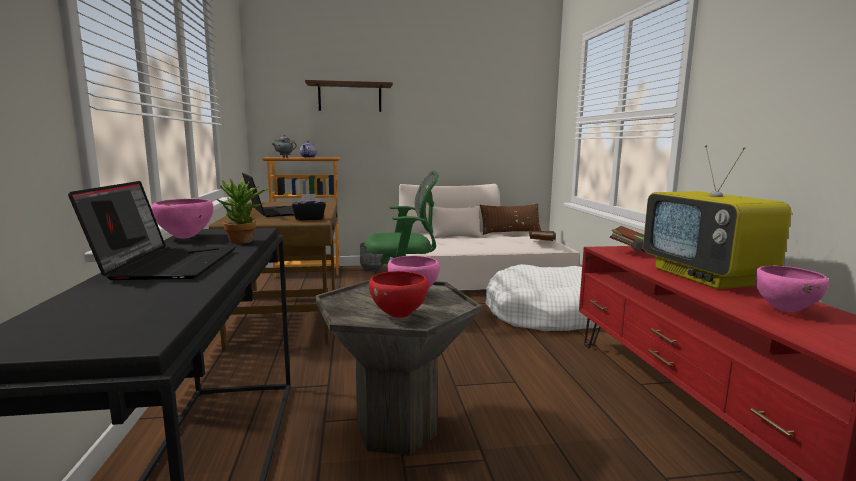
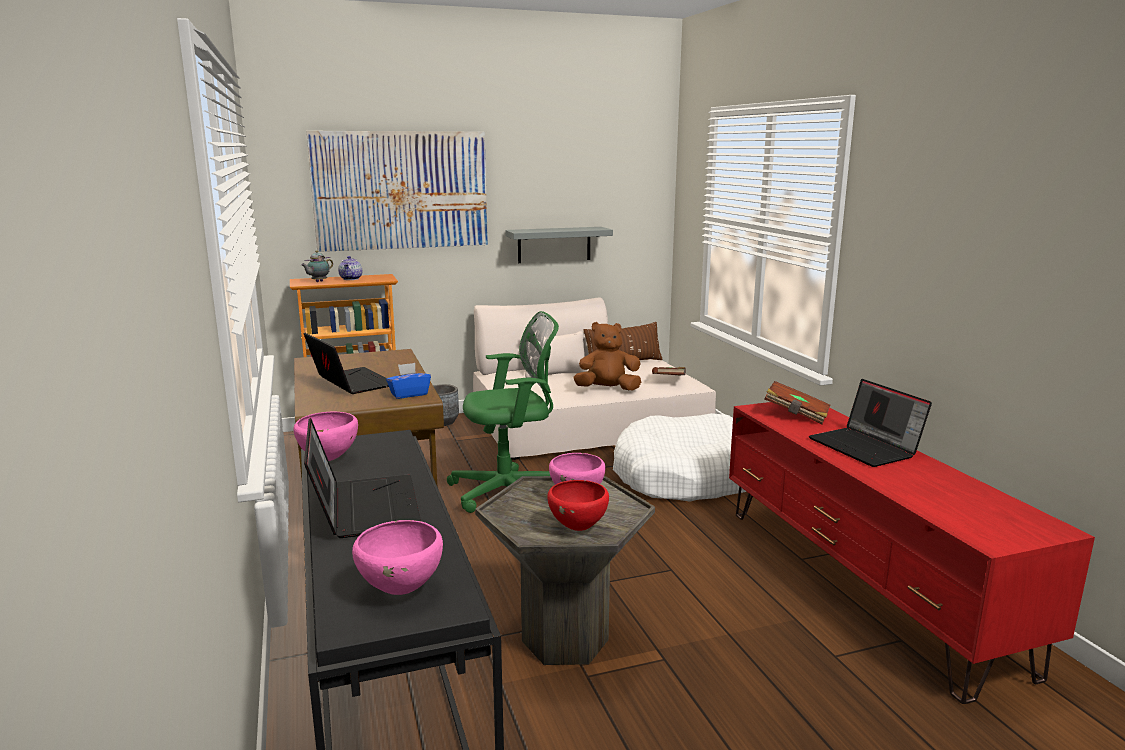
camera: 10 degrees left, 5 degrees up
(245, 242) = (403, 461): potted plant -> none
(309, 219) = (409, 394): black tissue box -> blue tissue box
(350, 97) = (401, 190): brown shelf -> picture
(461, 143) = (554, 244): none -> grey shelf
(491, 246) = (607, 390): none -> brown plush toy
(706, 277) = (866, 447): television -> laptop
(784, 310) = (937, 489): pink bowl -> pink bowl (401, 590)

